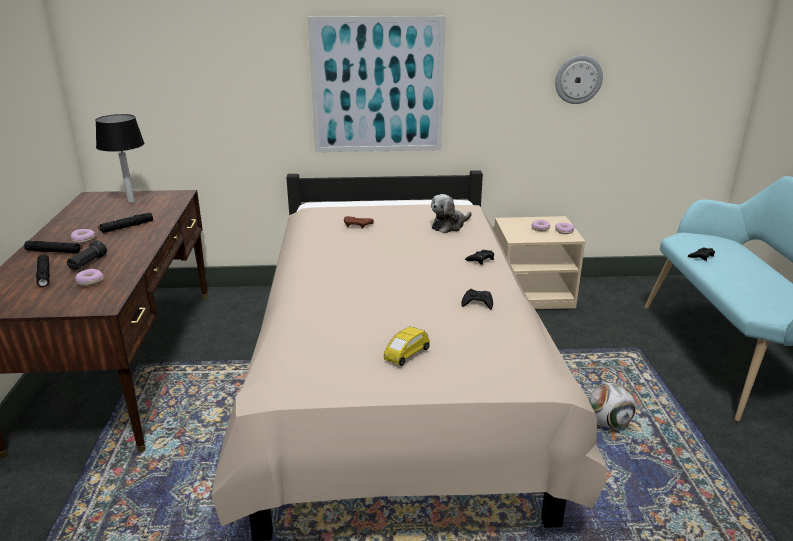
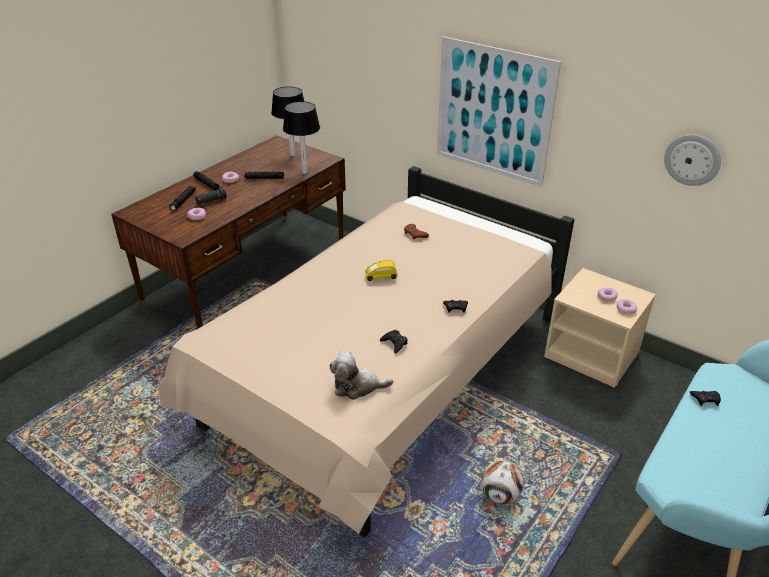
camera: 40 degrees right, 10 degrees up
(169, 210) = (304, 172): none -> table lamp
(406, 355) = (293, 358): yellow toy car -> yellow toy car (381, 277)
(449, 226) = (482, 264): plush toy -> plush toy (357, 386)

